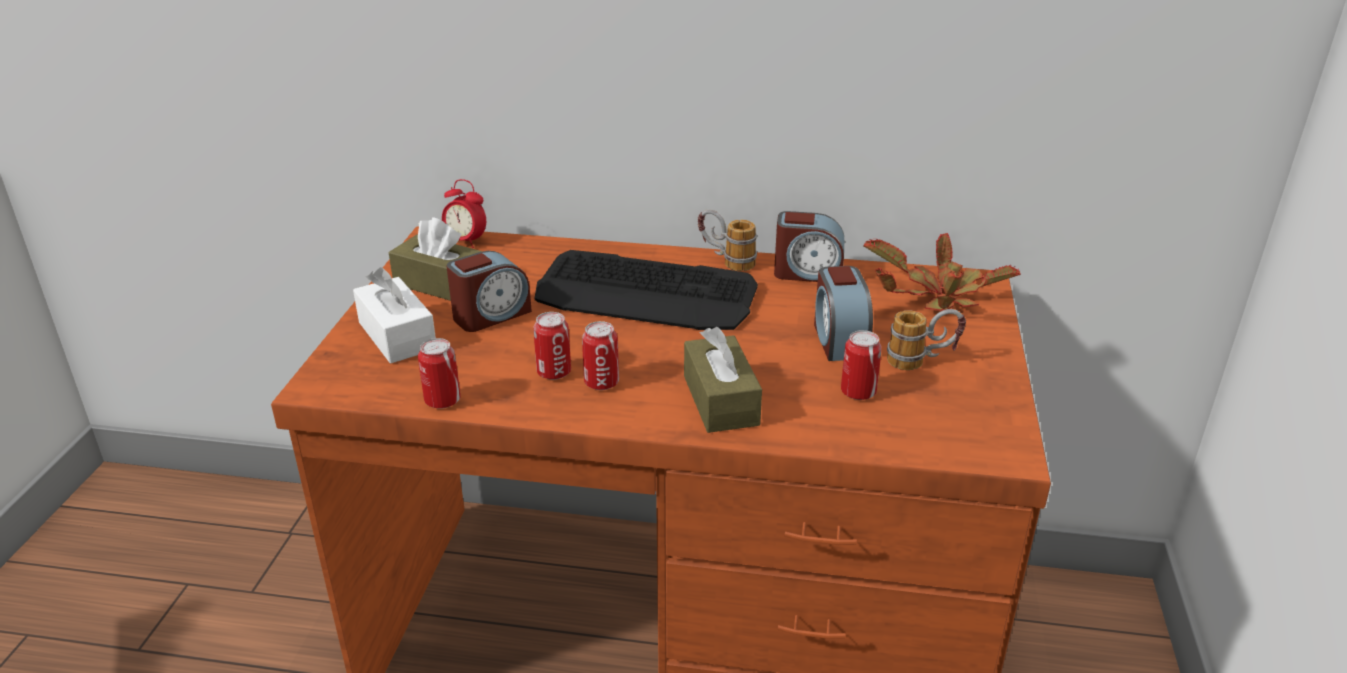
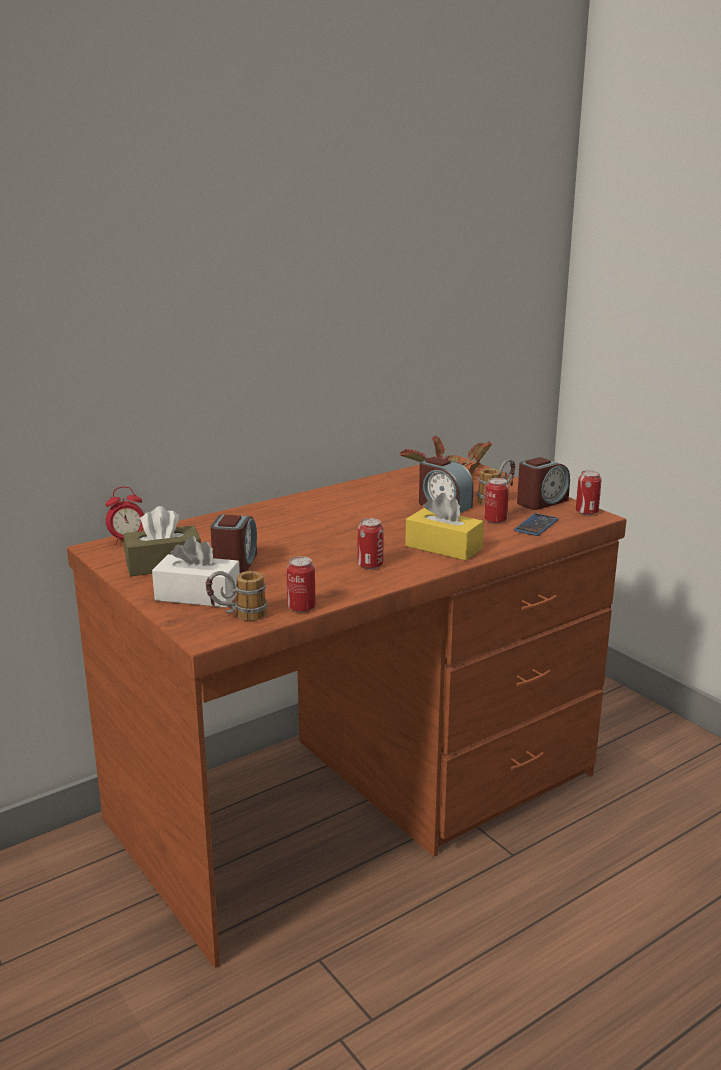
camera: 45 degrees left, 10 degrees down
(554, 372) = (334, 571): can -> can (586, 512)
(646, 294) = (305, 523): keyboard -> none
(720, 400) = (443, 547): brown tissue box -> yellow tissue box
(726, 261) = (316, 495): mug -> mug (237, 616)
(808, 272) = (369, 486): alarm clock -> alarm clock (541, 502)
(894, 427) = (536, 525): none -> phone

